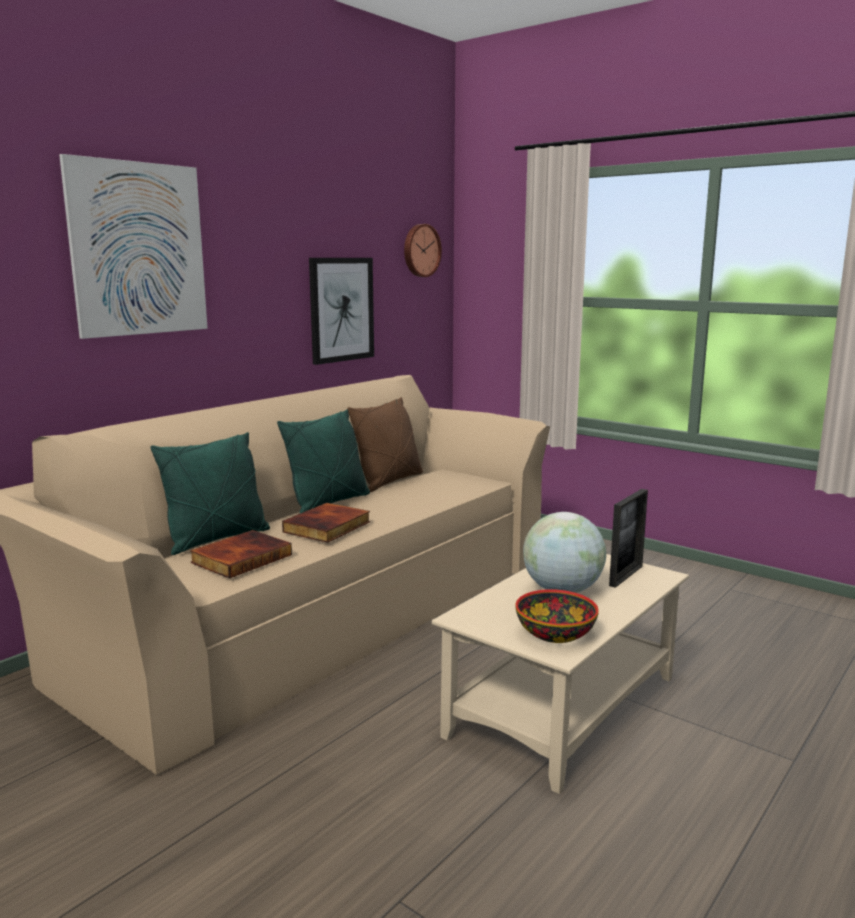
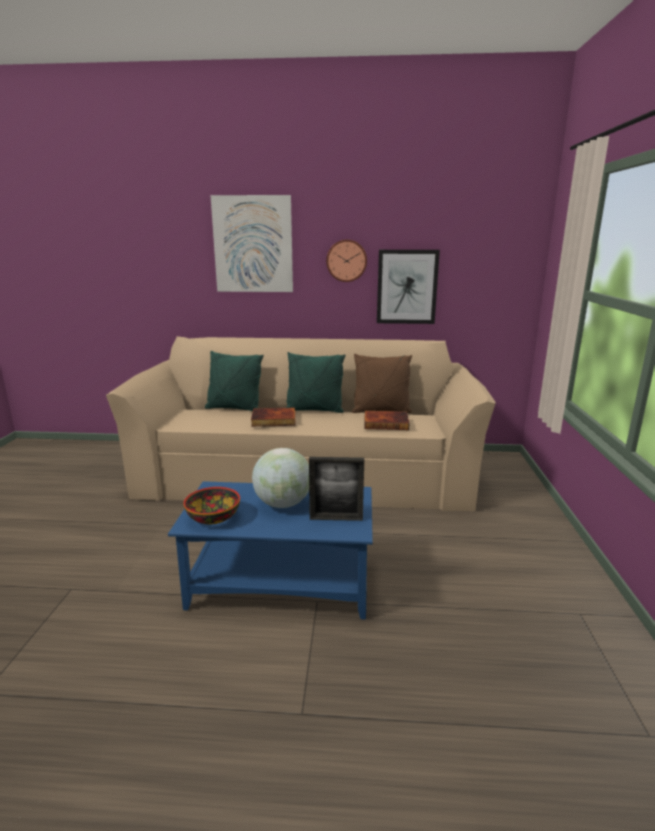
camera: 55 degrees right, 5 degrees up
(241, 558) = (213, 419): book -> book (386, 423)
(420, 250) = (501, 243): wall clock -> wall clock (346, 260)
(563, 705) = (282, 583): beige coffee table -> blue coffee table

